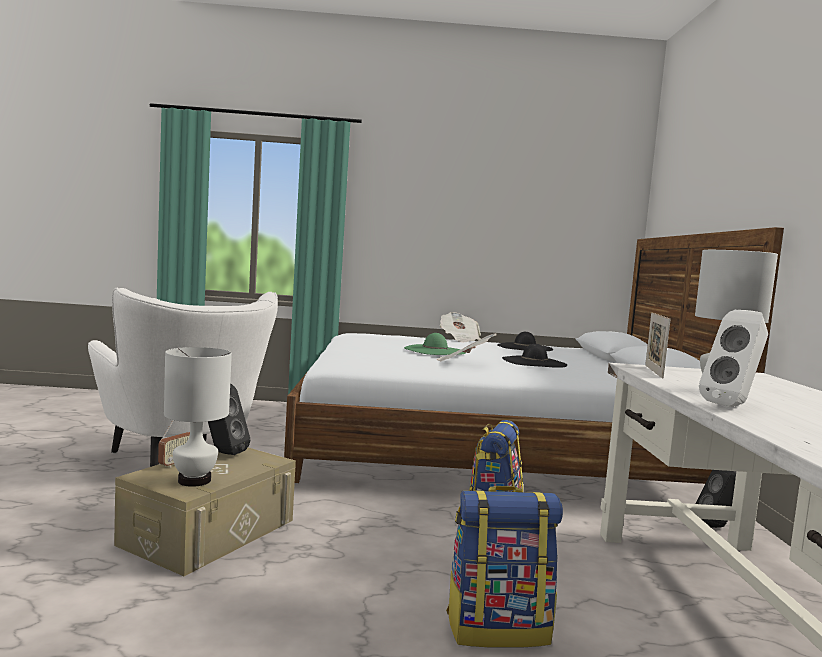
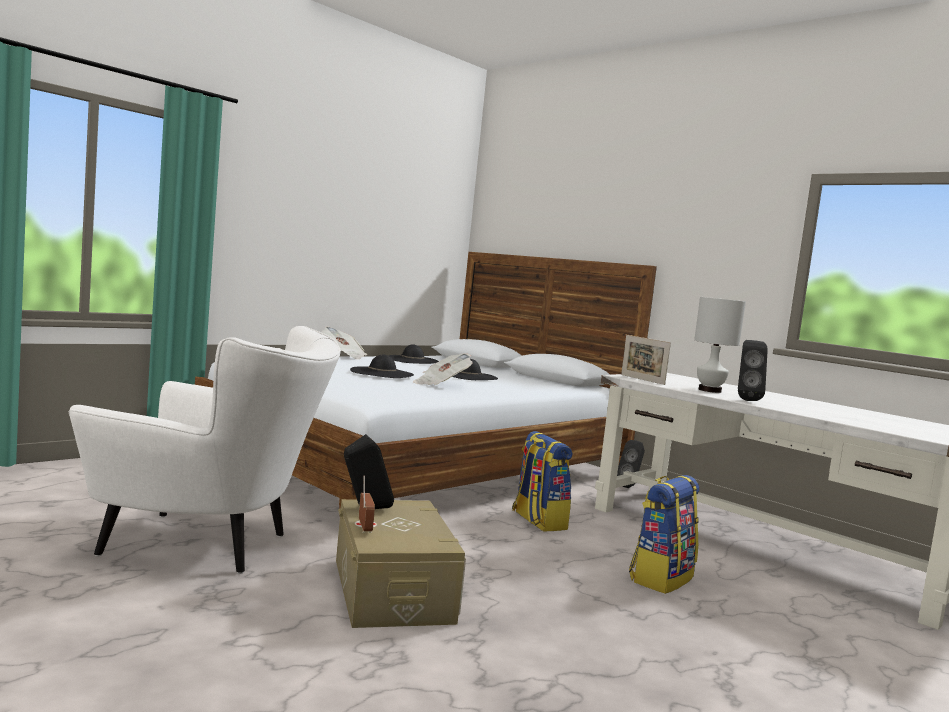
camera: 45 degrees left, 0 degrees up
(195, 480) = (422, 536): white table lamp -> none
(434, 350) = (382, 373): green hat -> black hat
(733, 406) = (746, 400): white speaker -> black speaker

